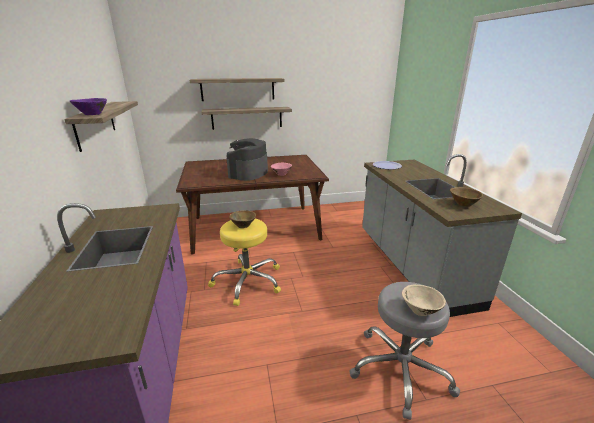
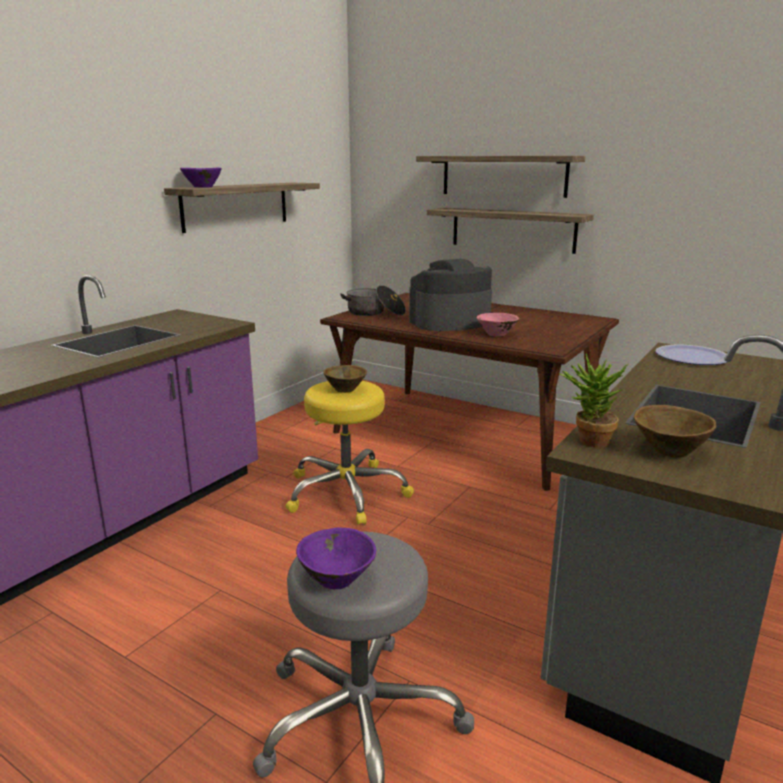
camera: 45 degrees right, 5 degrees down
(199, 177) = (375, 313): none -> cooking pot
(421, 310) = (337, 579): beige bowl -> purple bowl
(443, 210) = (587, 441): none -> potted plant

